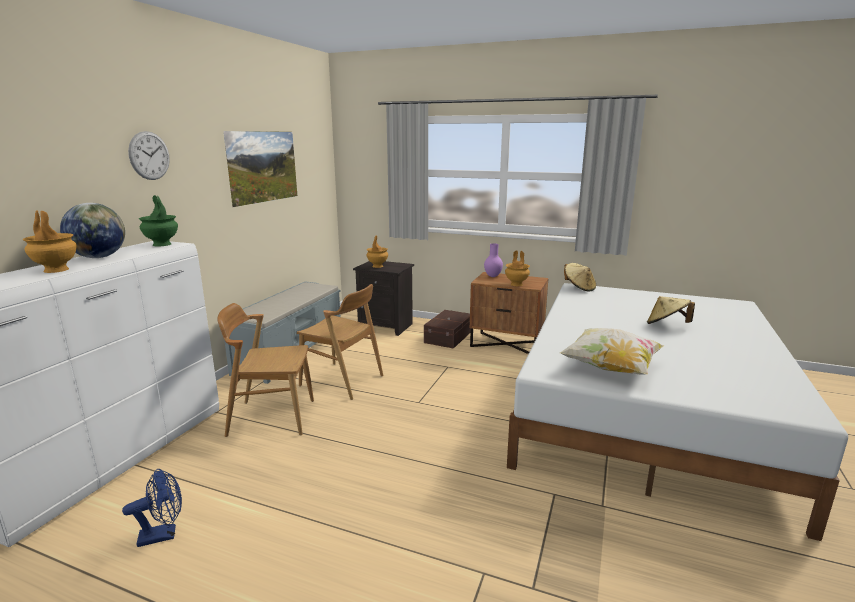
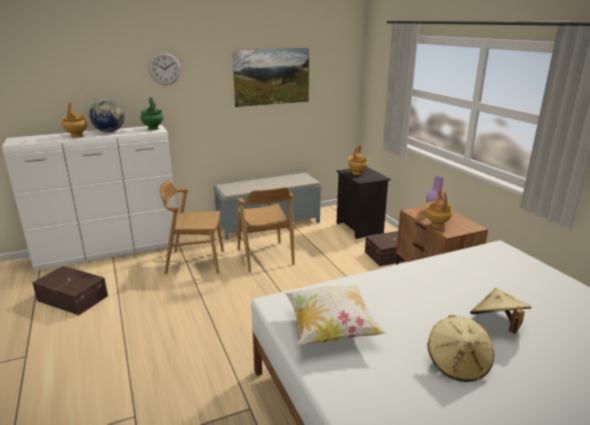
camera: 45 degrees right, 5 degrees up
(163, 535) = (73, 297): blue fan -> brown storage box
(271, 417) = (195, 262): brown chair -> brown chair turned 45 degrees counterclockwise
(579, 288) = (500, 250): beige hat -> beige hat (458, 364)

